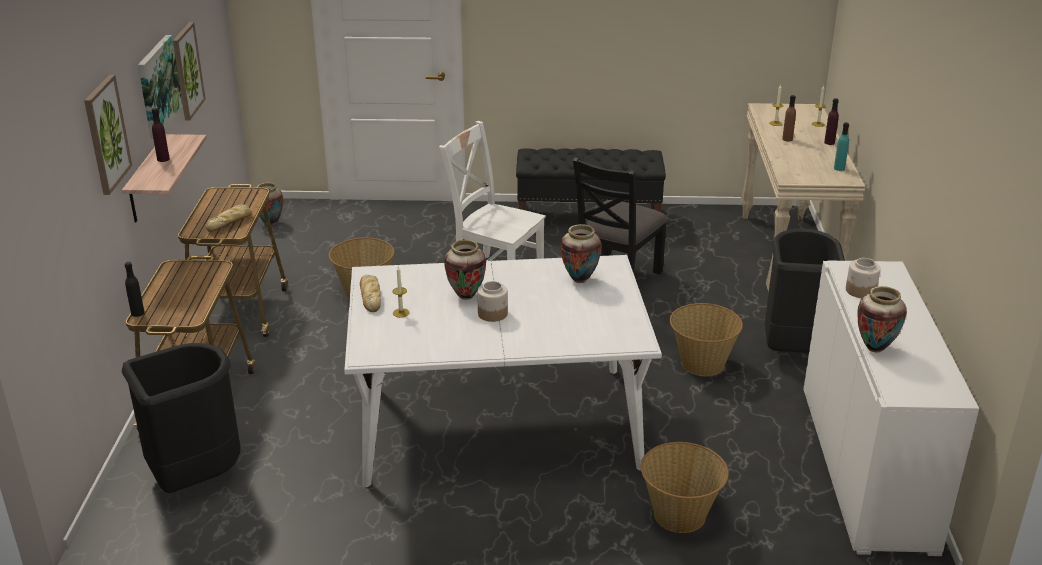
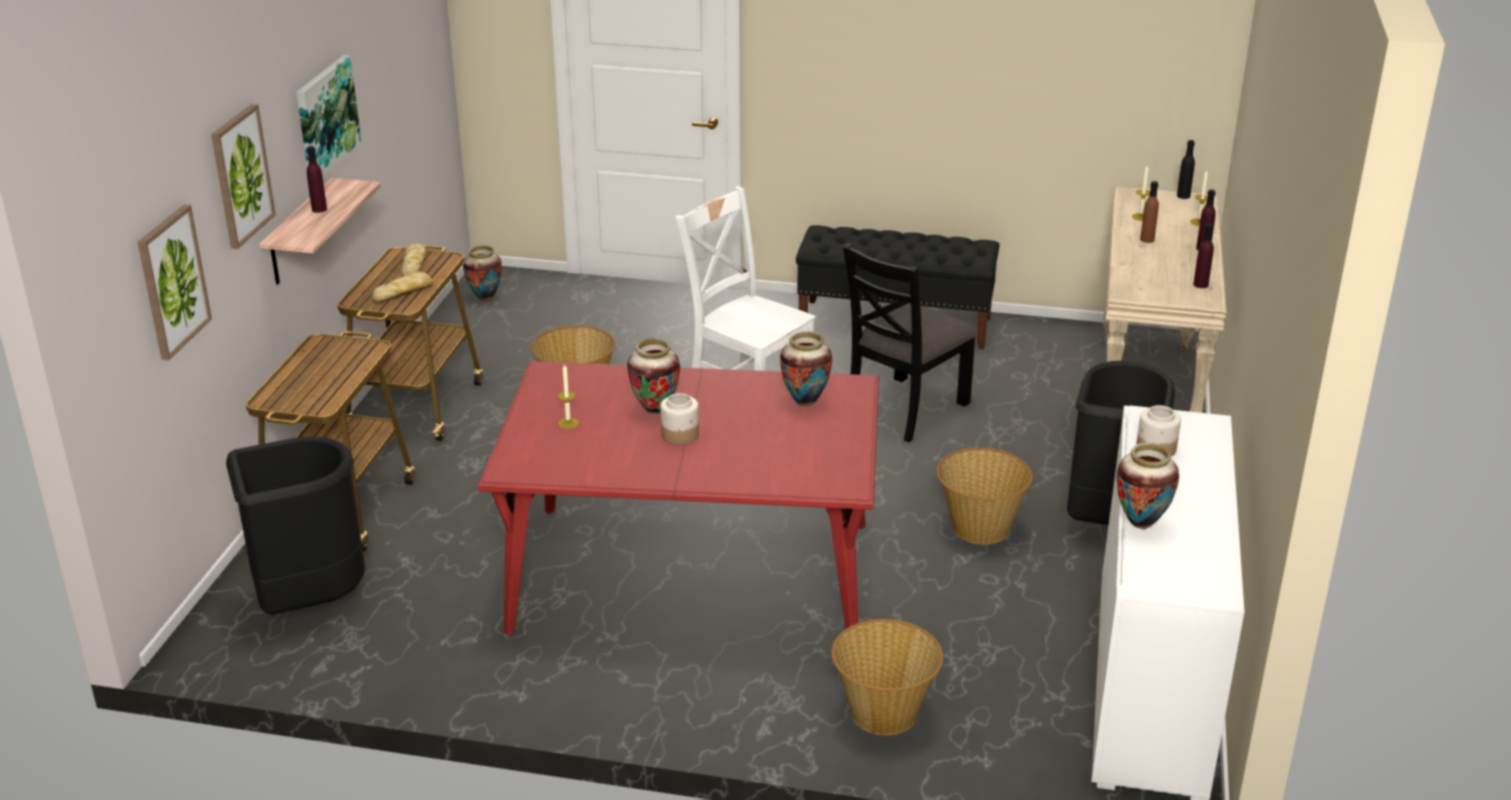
camera: 10 degrees right, 0 degrees up
(137, 313) = (262, 395): black bottle -> black bottle (1183, 196)
(187, 71) = (374, 99): picture -> picture (172, 281)
(370, 296) = (538, 400): bread -> bread (414, 265)
(500, 423) = (694, 576): white dining table -> red dining table
(839, 168) = (1200, 285): turquoise bottle -> purple bottle

